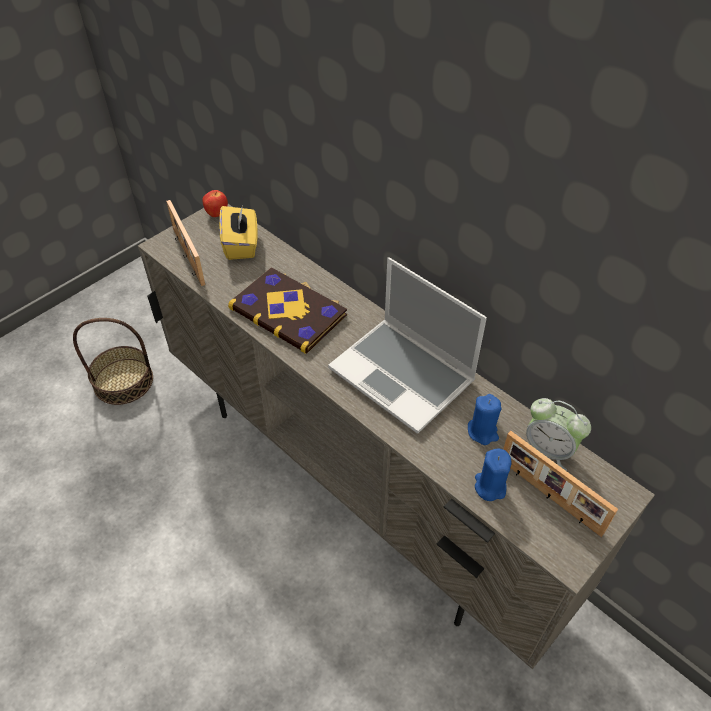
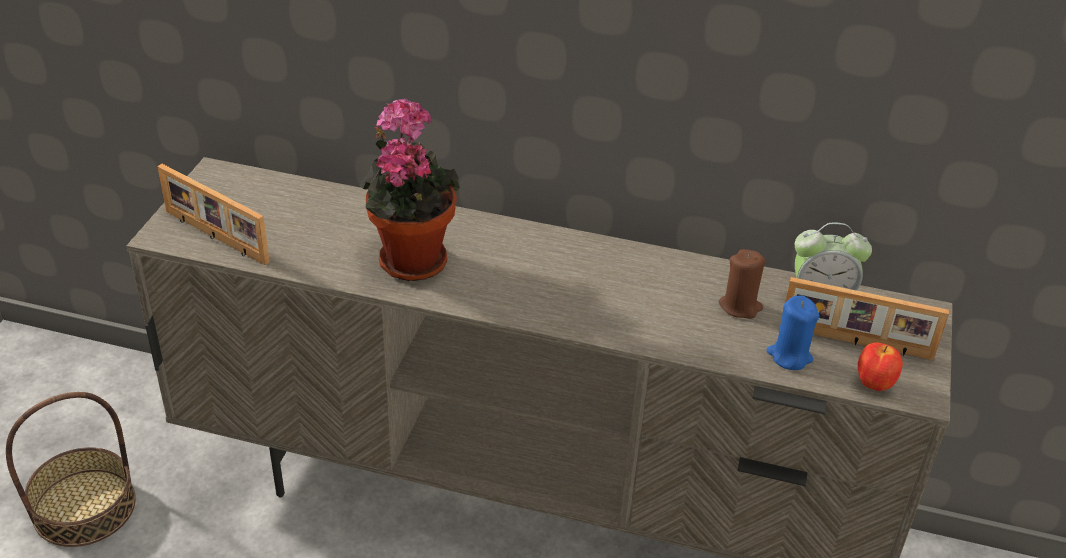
camera: 30 degrees left, 10 degrees down
(217, 214) = (216, 176): apple -> apple (873, 384)
(241, 245) = (282, 202): yellow tissue box -> none
(289, 311) = (410, 257): book -> potted plant
(404, 375) = (608, 280): laptop -> none
(482, 432) = (740, 306): blue candle -> brown candle

